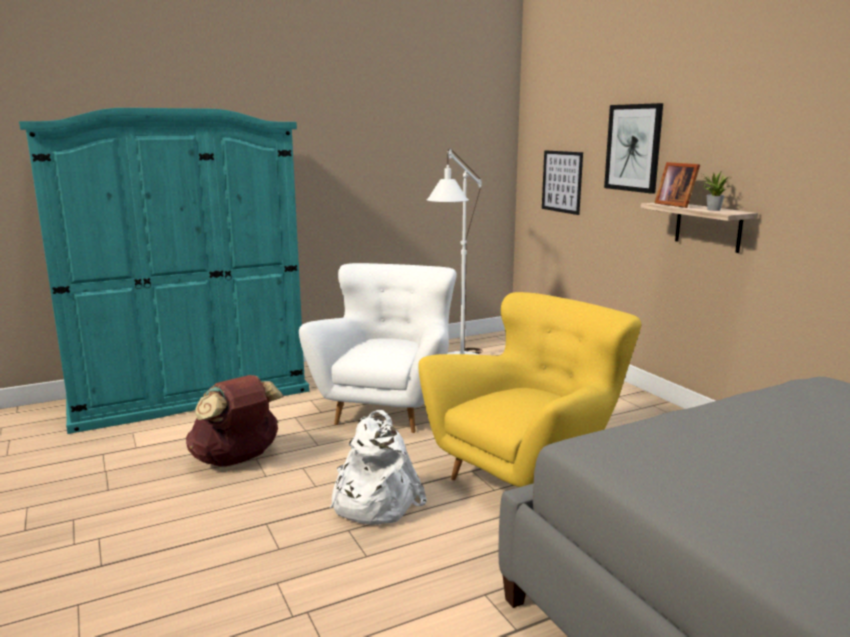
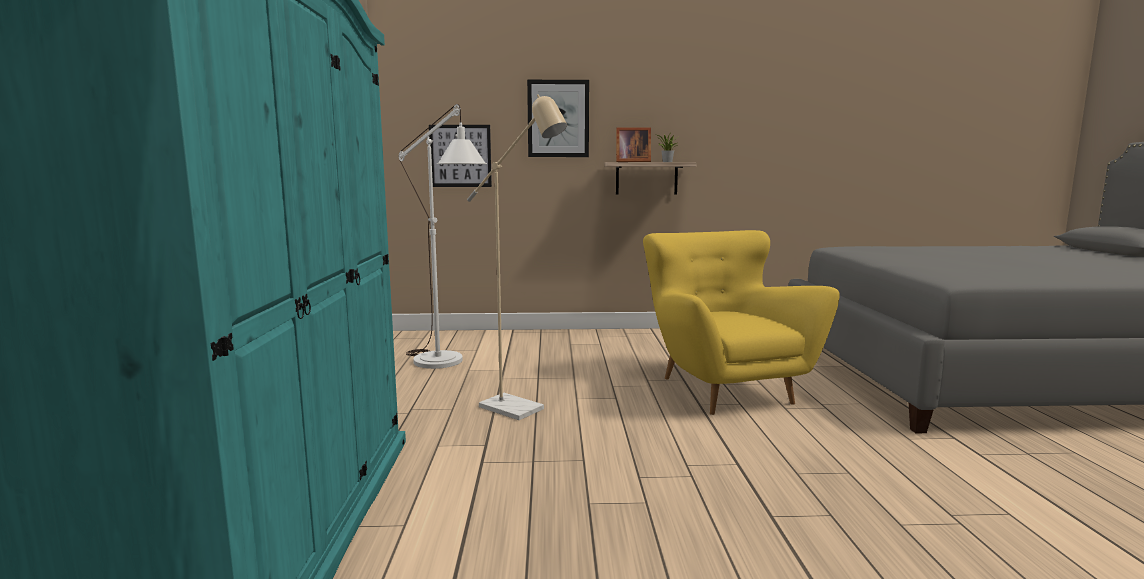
camera: 65 degrees left, 5 degrees down
(237, 460) = (582, 517): brown backpack -> none
(372, 502) = (743, 453): white backpack -> none
(388, 408) = (520, 410): white armchair -> beige floor lamp

